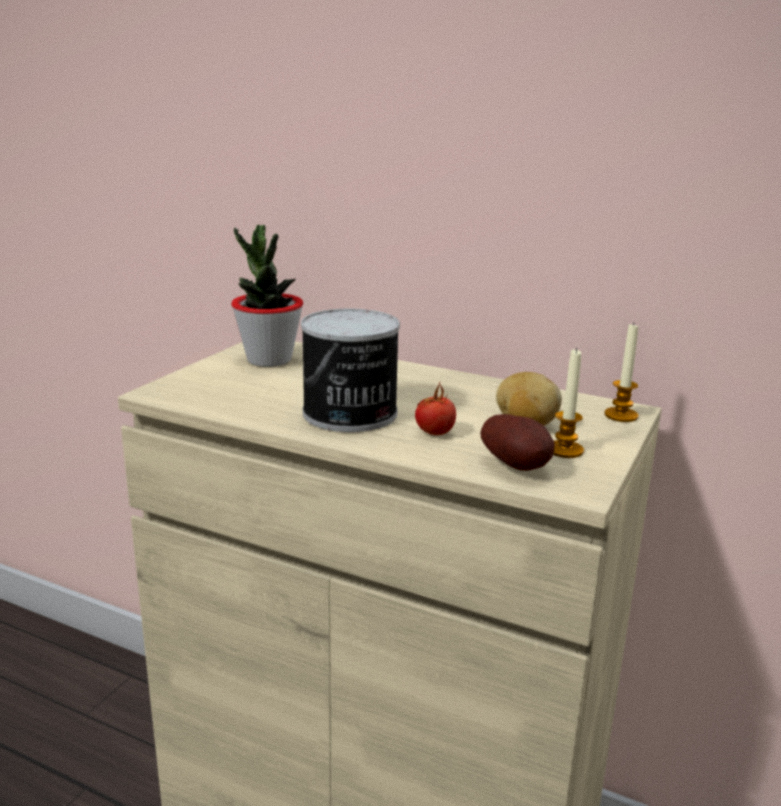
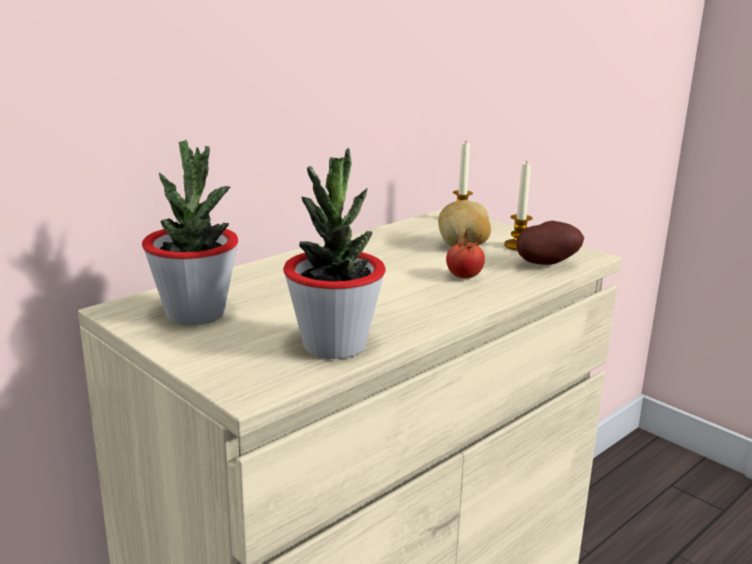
camera: 70 degrees left, 0 degrees up
(239, 404) = (334, 345): none -> potted plant
(350, 414) = (400, 300): can -> none

